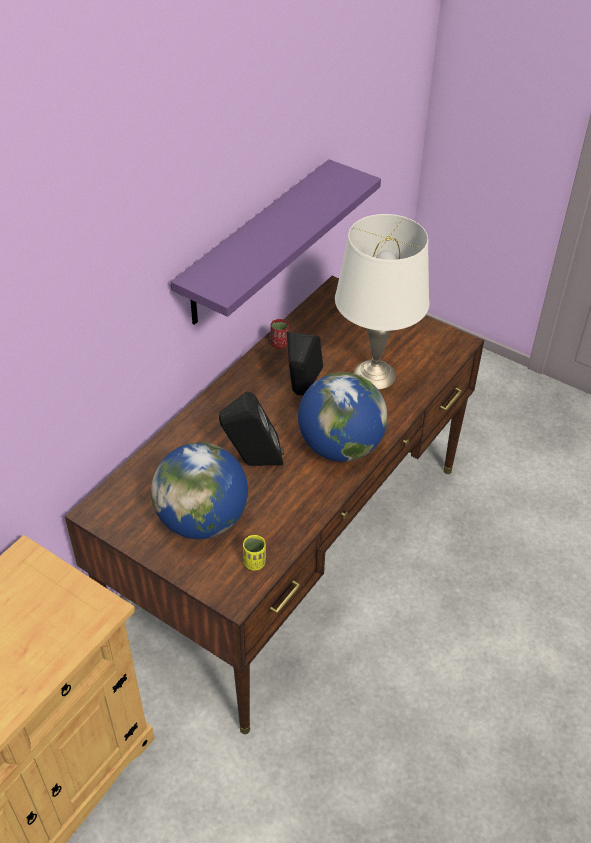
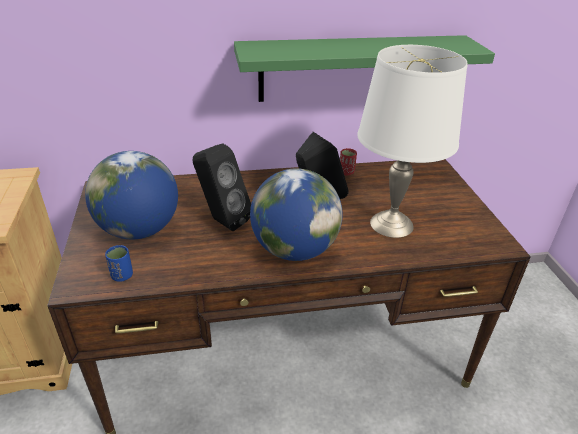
camera: 45 degrees right, 10 degrees down
(254, 563) = (122, 276): yellow cup -> blue cup
(256, 243) = (351, 68): purple shelf -> green shelf

